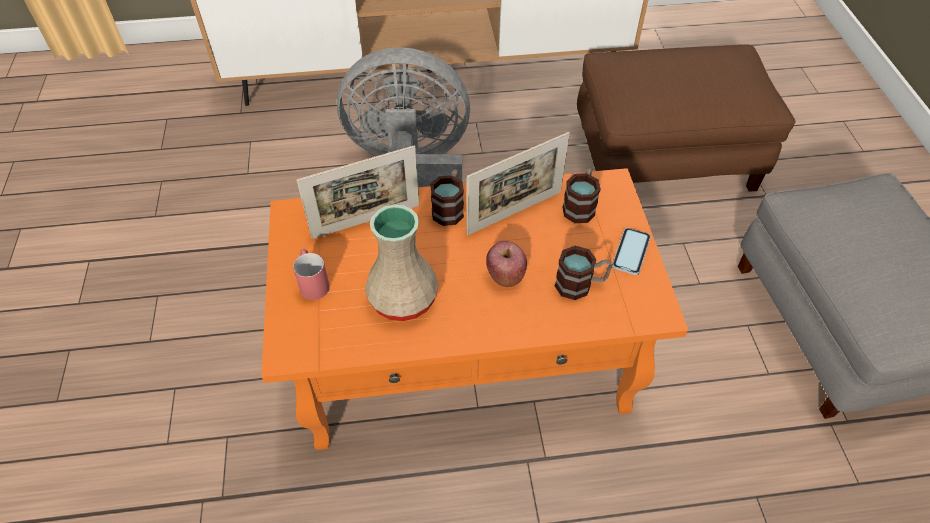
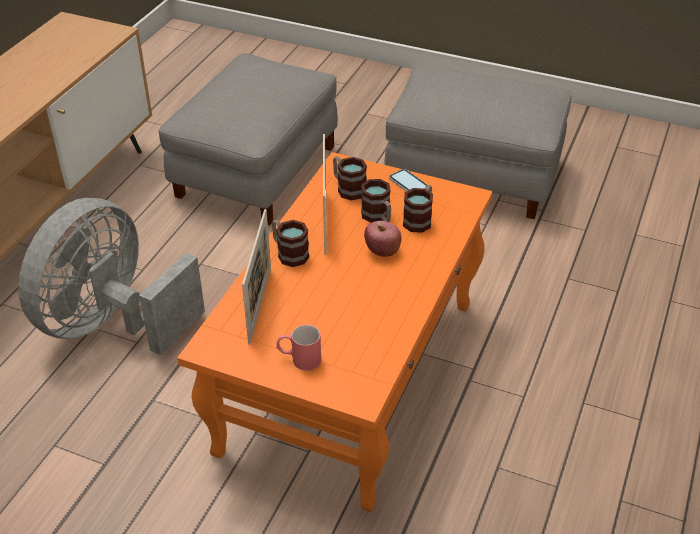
camera: 60 degrees left, 10 degrees down
(401, 299) = (359, 313): beige vase -> none
(555, 249) = (378, 217): none -> mug
(665, 155) = (255, 170): brown ottoman -> grey ottoman

